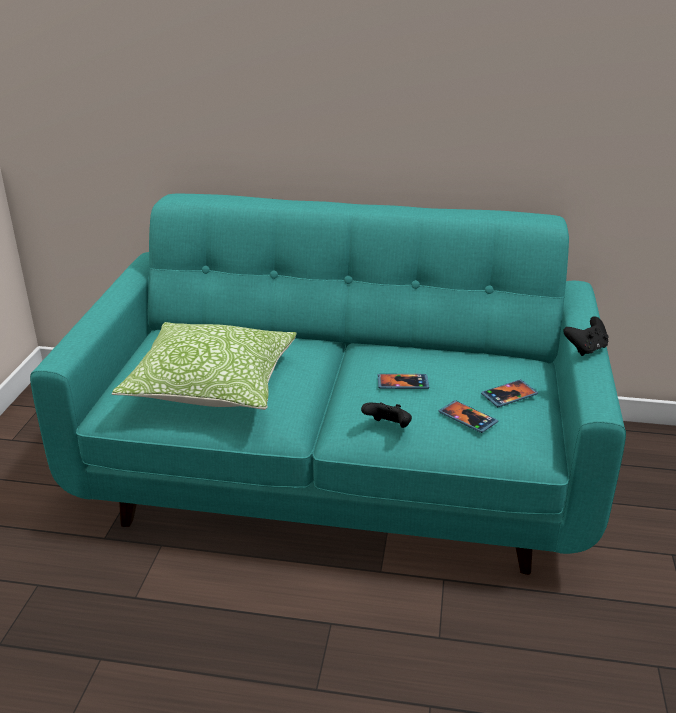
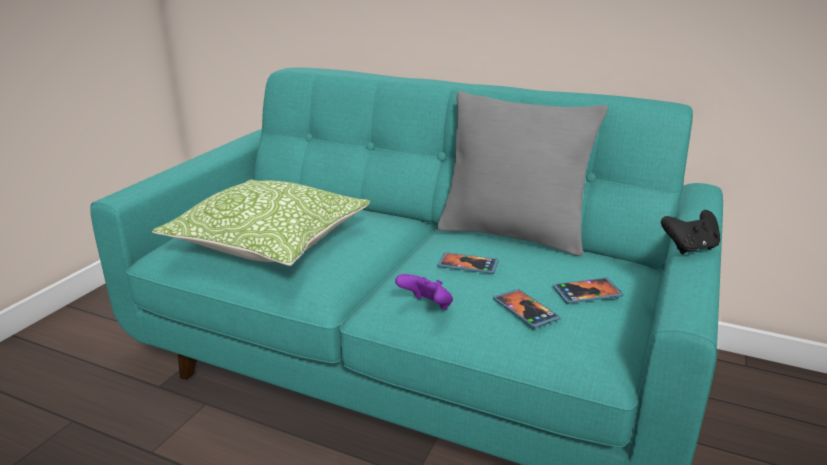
camera: 15 degrees right, 5 degrees down
(388, 427) = (427, 307): black game controller -> purple game controller
(424, 347) = (512, 235): none -> grey pillow

